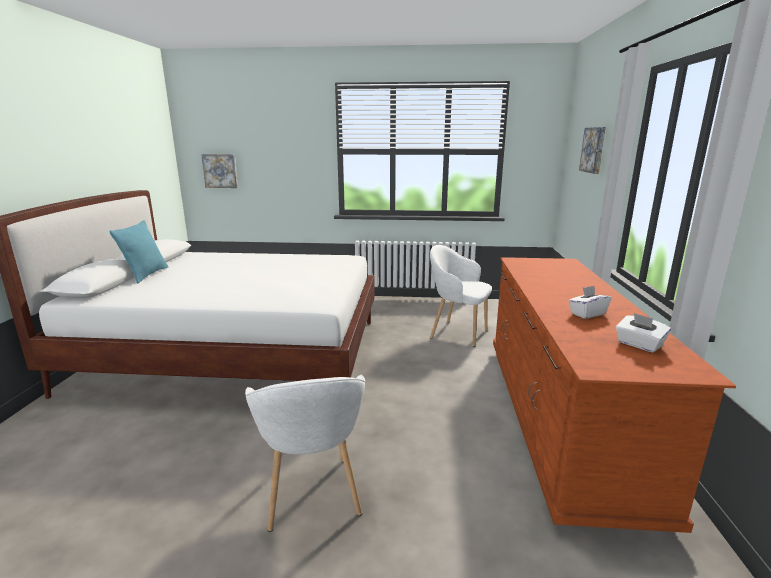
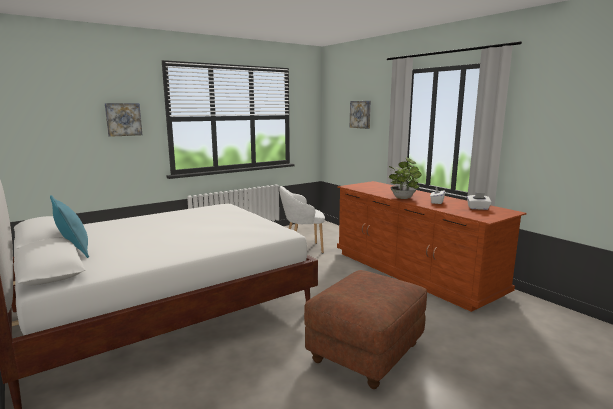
camera: 40 degrees left, 5 degrees down
(220, 171) = (40, 142): picture -> picture (123, 119)
(313, 495) = (365, 353): white armchair -> brown ottoman
(550, 293) = (403, 197): none -> potted plant

